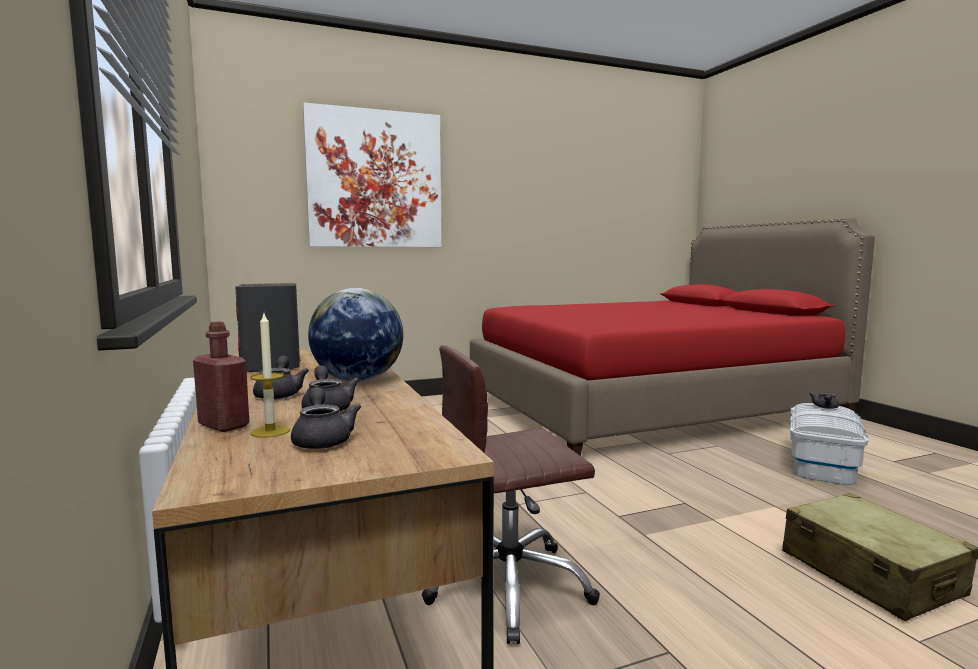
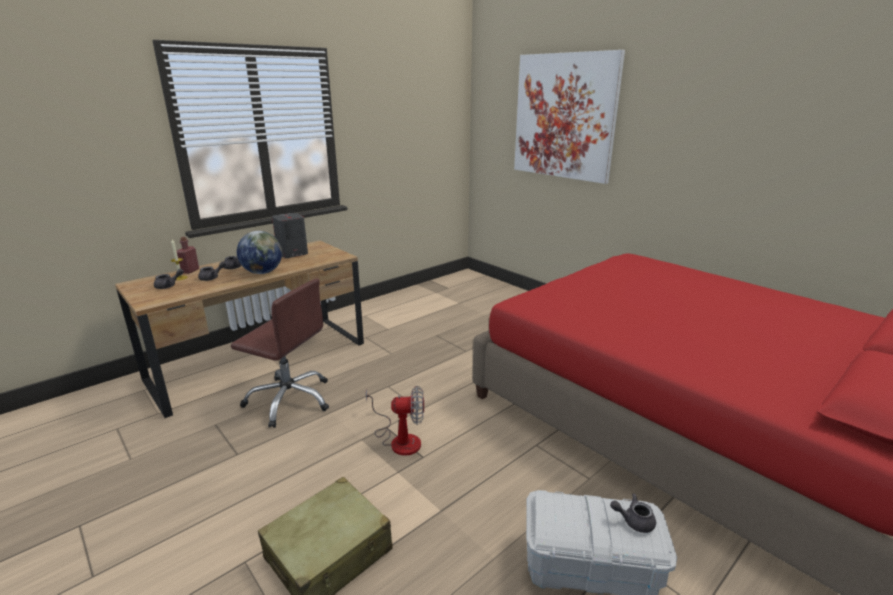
camera: 70 degrees right, 15 degrees up
(509, 587) = (290, 399): brown office chair -> brown office chair turned 150 degrees clockwise
(648, 511) = (399, 439): none -> fan

